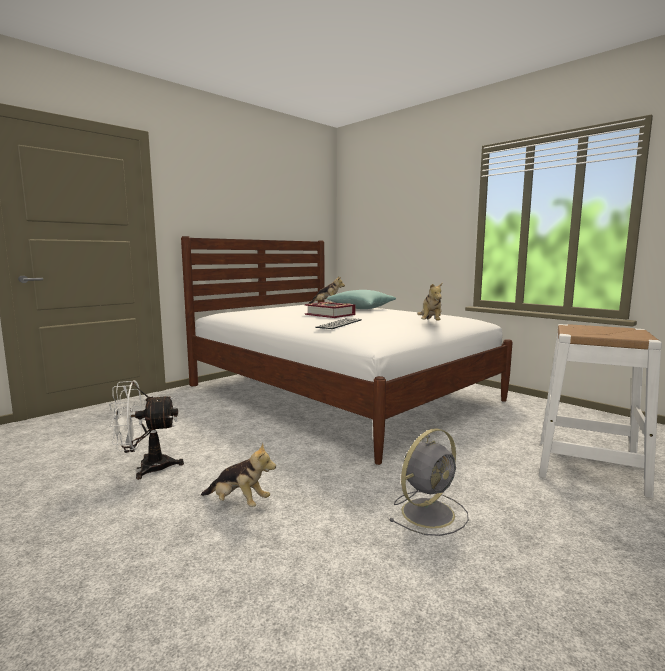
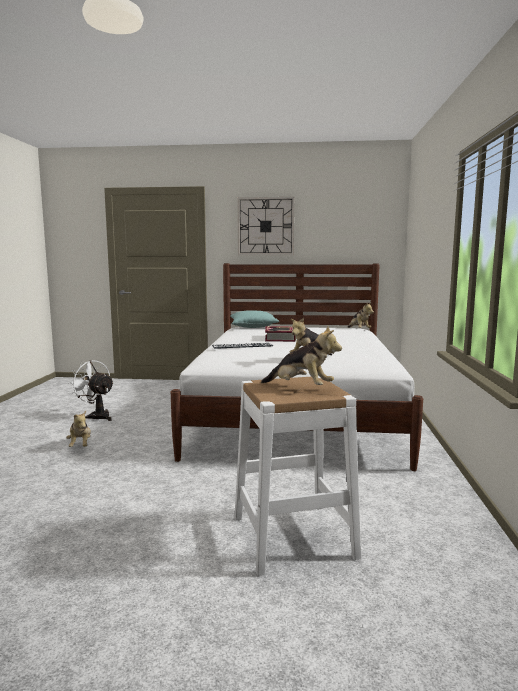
camera: 50 degrees right, 0 degrees up
(223, 194) = (265, 226): none -> wall clock
(361, 308) = (343, 337): turquoise pillow -> turquoise pillow (253, 327)
(429, 512) = (121, 492): grey fan -> none
(600, 330) = (301, 387): none -> plush toy

